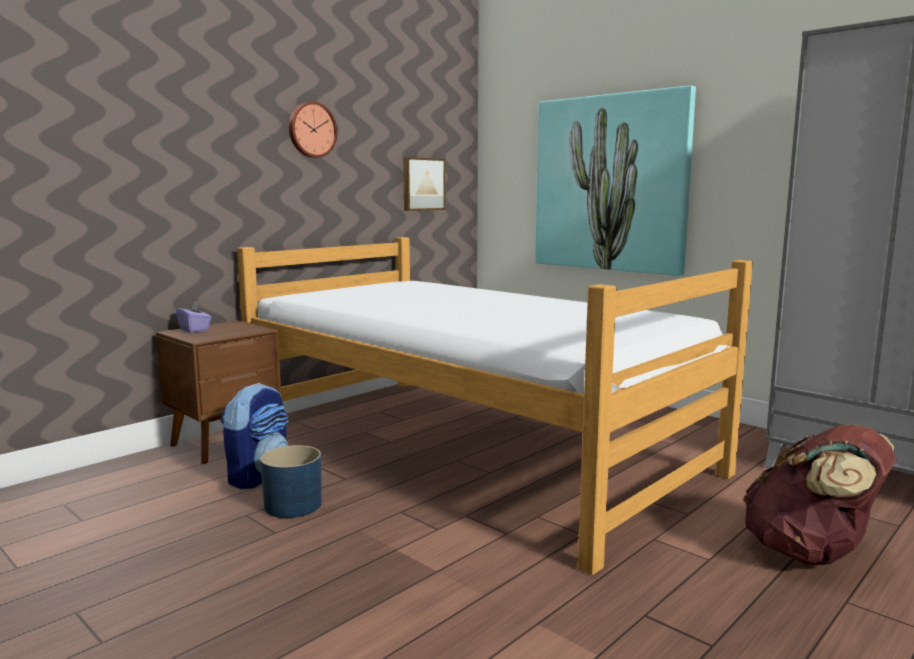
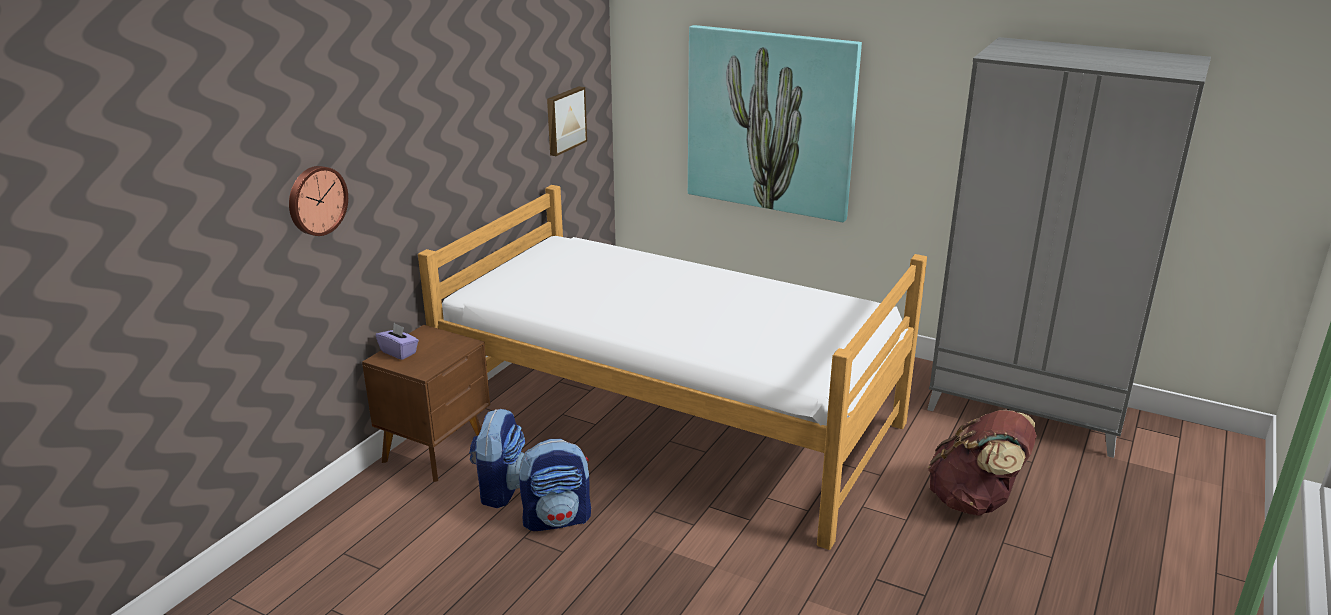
camera: 15 degrees left, 15 degrees up
(293, 505) = (557, 519): blue planter -> backpack
(311, 130) = (468, 104): wall clock -> wall clock (316, 200)

